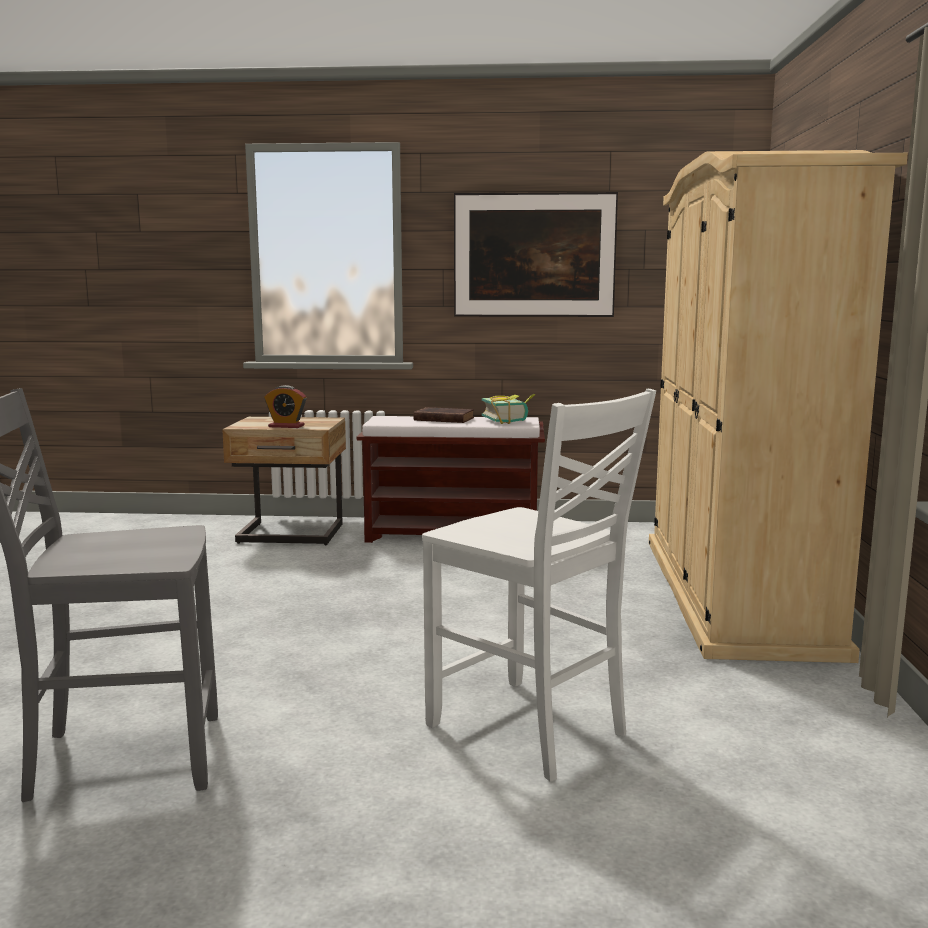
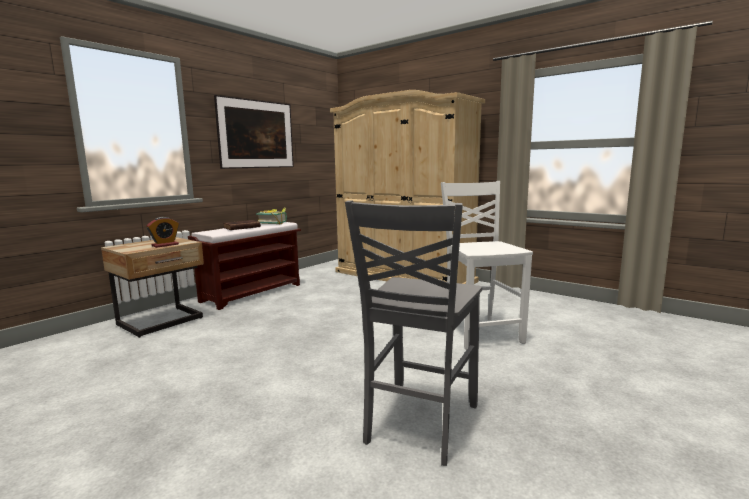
camera: 55 degrees left, 0 degrees up
(530, 730) = (480, 332): white chair -> white chair turned 90 degrees counterclockwise

